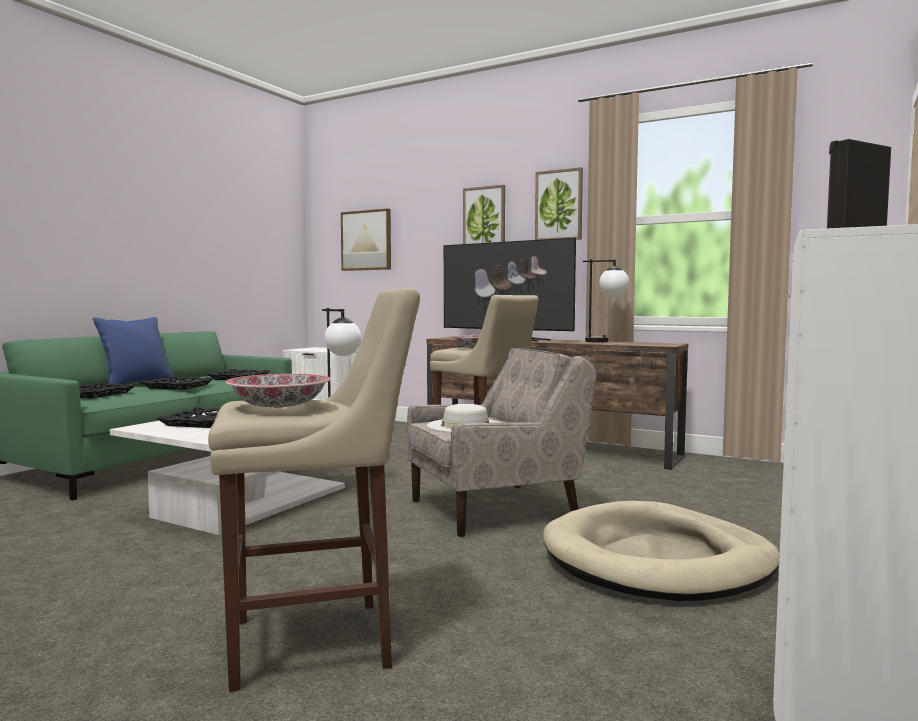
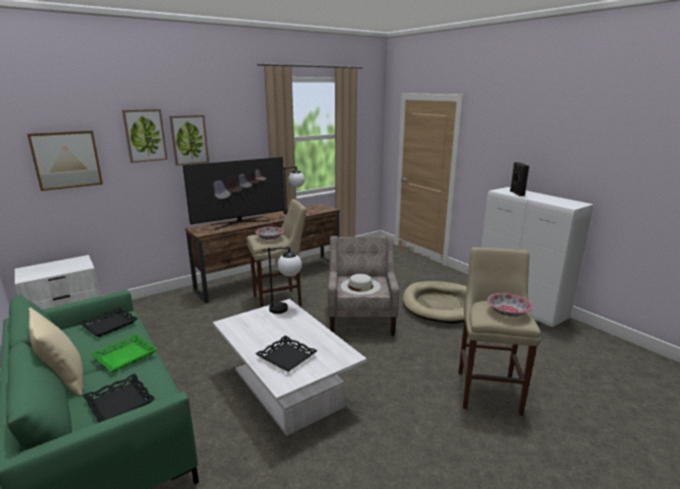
camera: 65 degrees left, 15 degrees up
(136, 384) = (64, 379): blue pillow -> beige pillow
(178, 386) = (125, 356): black tray -> green tray
(559, 205) = (243, 130): picture -> picture (145, 135)

